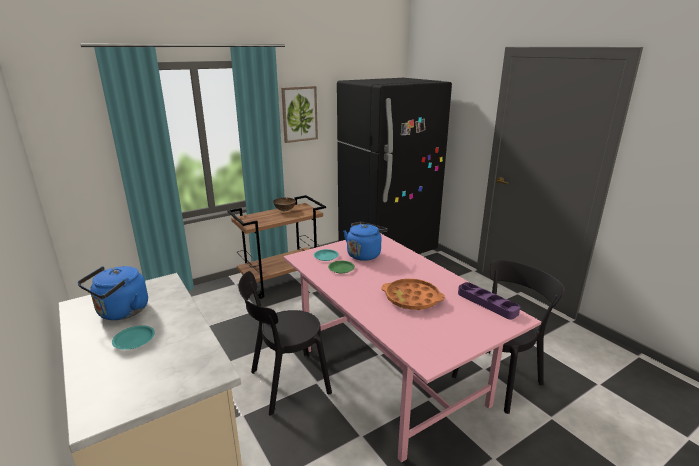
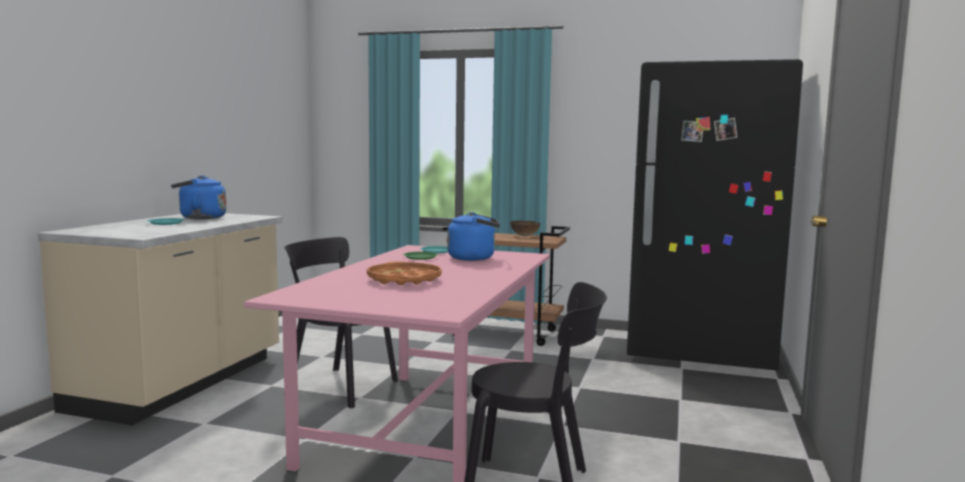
camera: 50 degrees right, 15 degrees down
(299, 114) = (586, 118): picture -> none
(487, 303) = (456, 300): purple tray -> none

